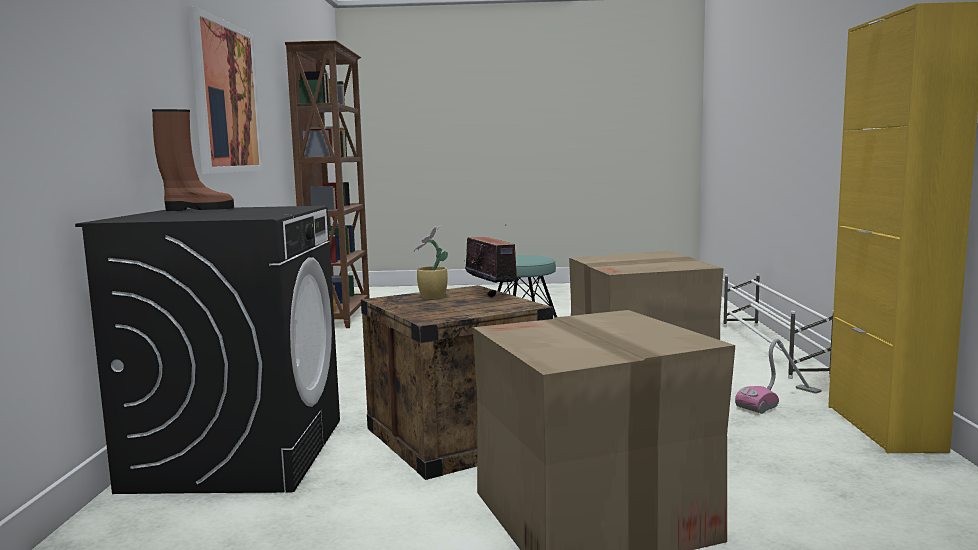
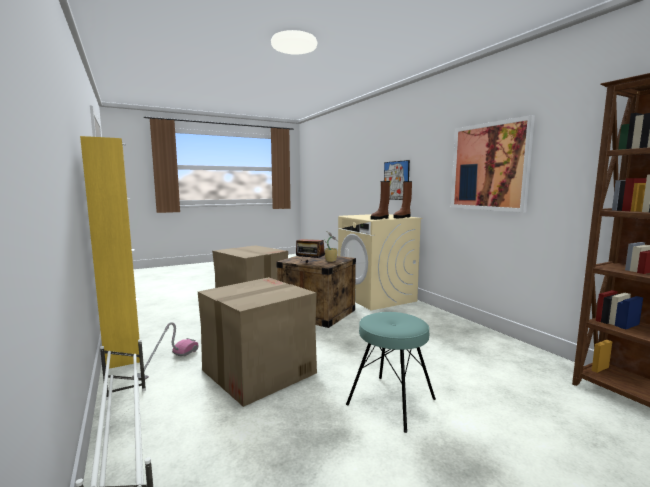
camera: 150 degrees right, 0 degrees up
(87, 100) = (396, 180): none -> picture
(238, 453) = (376, 297): black washing machine -> beige washing machine
(272, 208) = (380, 218): none -> brown boot

